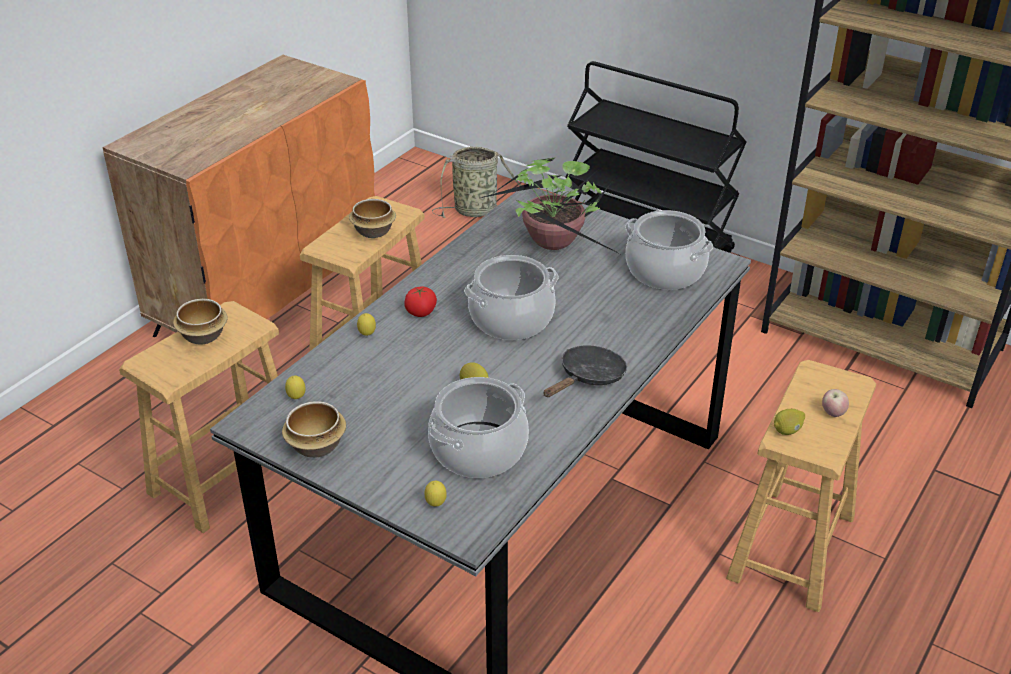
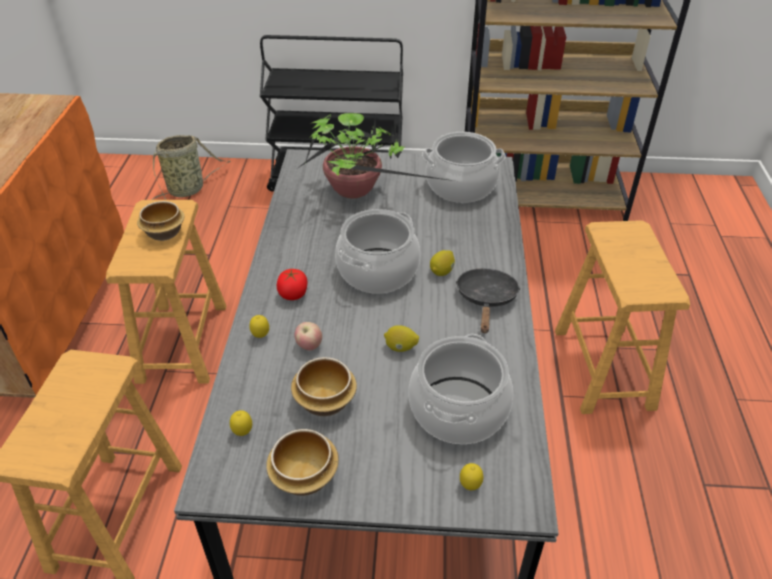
camera: 30 degrees left, 5 degrees up
(203, 335) = (63, 398): bowl -> bowl (324, 401)
(787, 431) = (630, 284): lemon -> lemon (442, 271)
(833, 413) = (645, 257): apple -> apple (309, 346)

